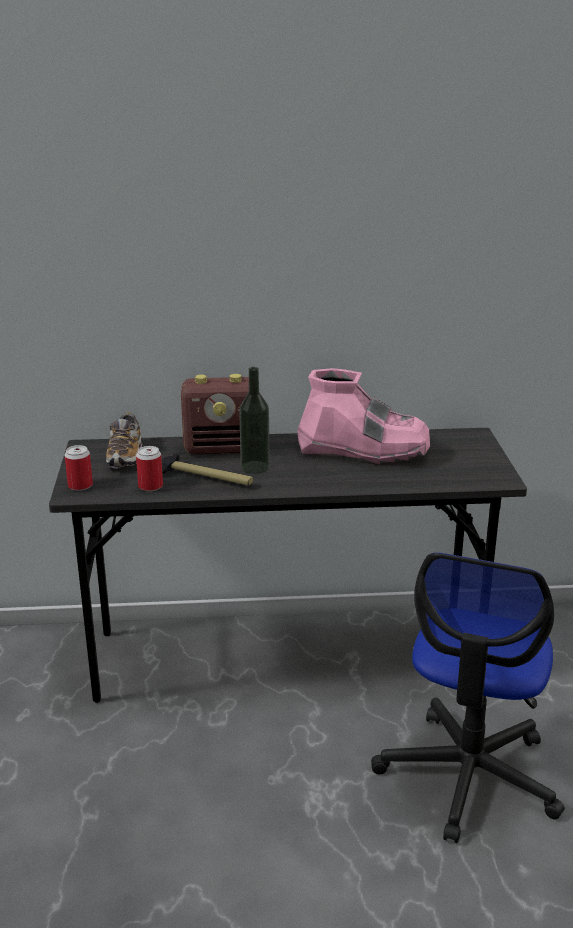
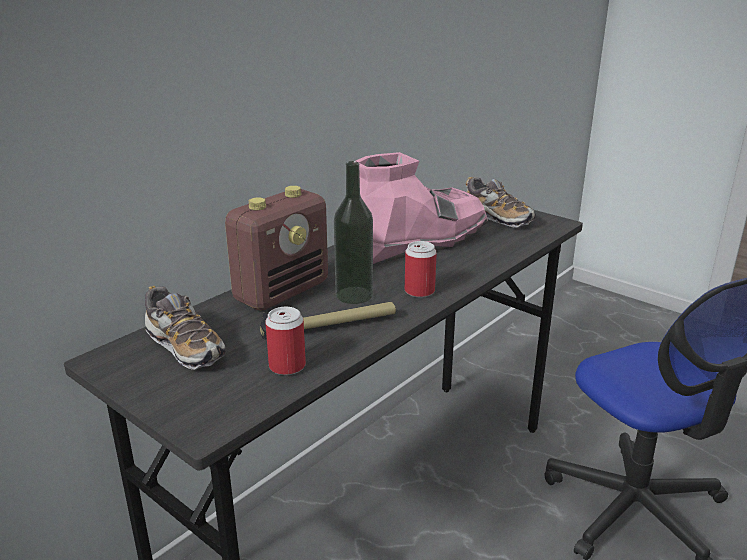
camera: 45 degrees left, 0 degrees up
(80, 485) = (195, 410): can -> can (419, 291)
(464, 458) = (497, 218): none -> shoe

